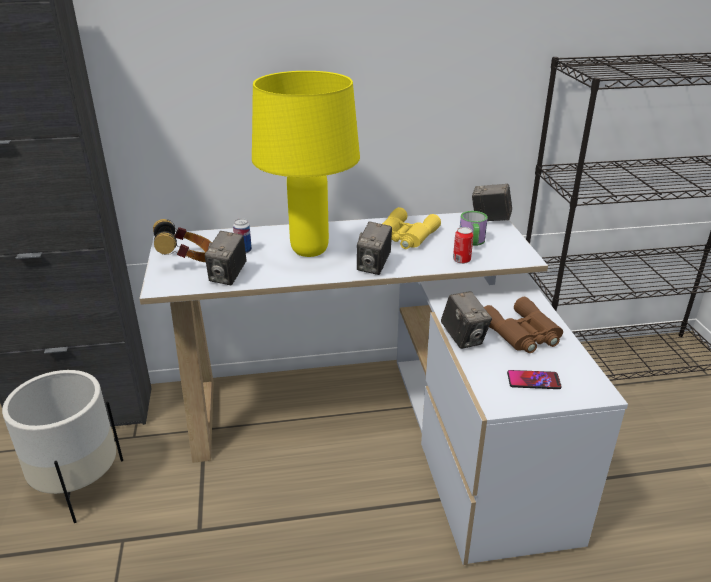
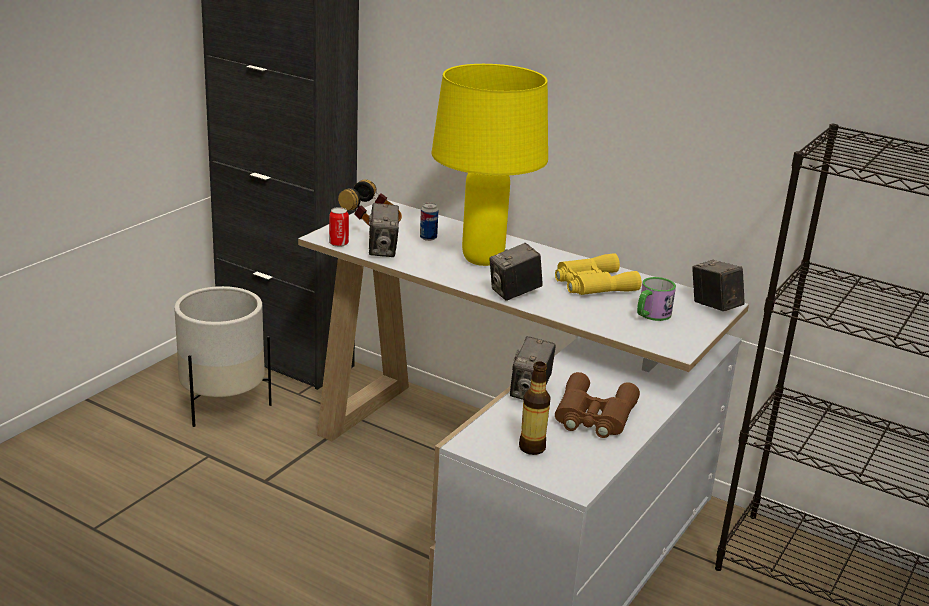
camera: 40 degrees right, 5 degrees down
(228, 276) = (383, 250): camera -> camera turned 60 degrees counterclockwise
(461, 260) = (607, 323): can -> can (338, 243)
(533, 380) = (532, 448): phone -> bottle

